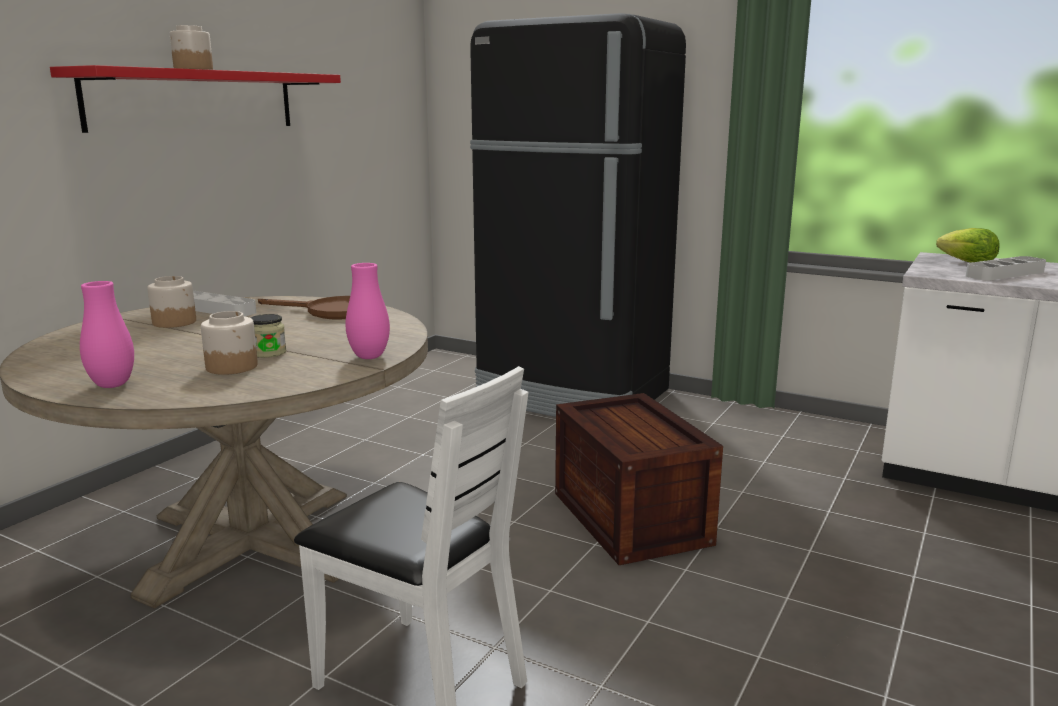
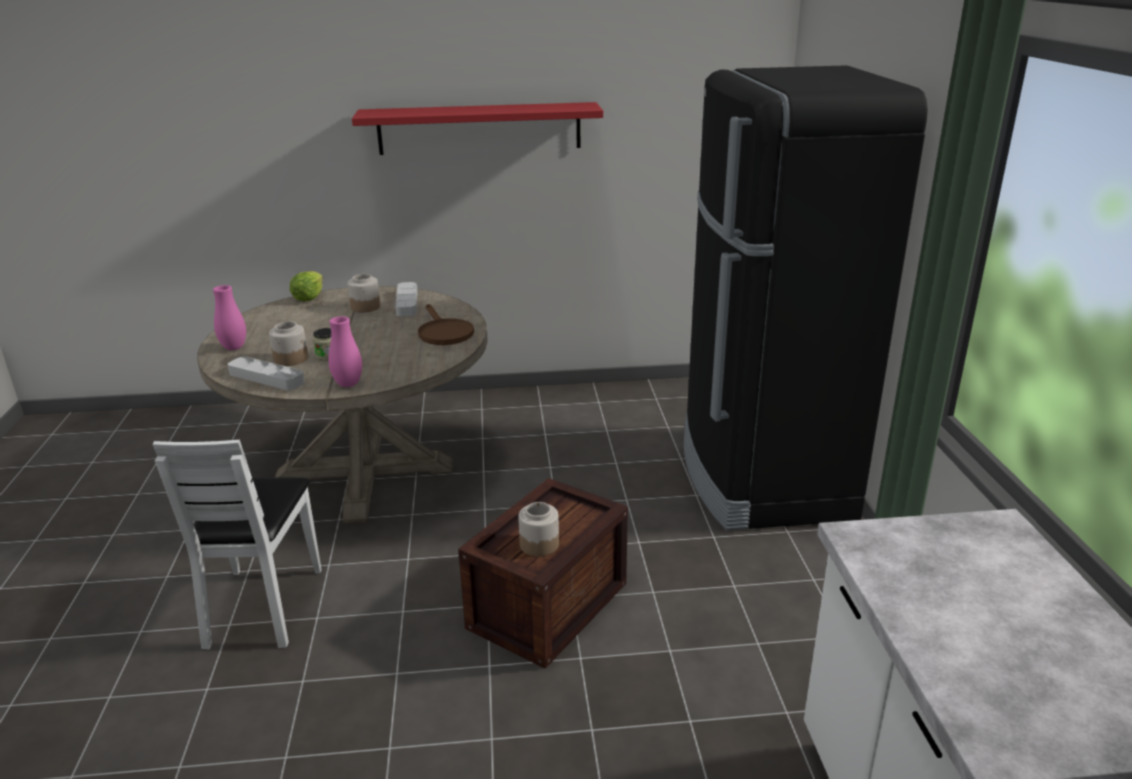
camera: 55 degrees right, 10 degrees up
(193, 69) = (454, 111): jar -> jar (539, 544)
(967, 263) = (985, 554): lettuce -> lettuce (309, 298)
(1005, 274) = (945, 592): grey tray -> grey tray (266, 378)

